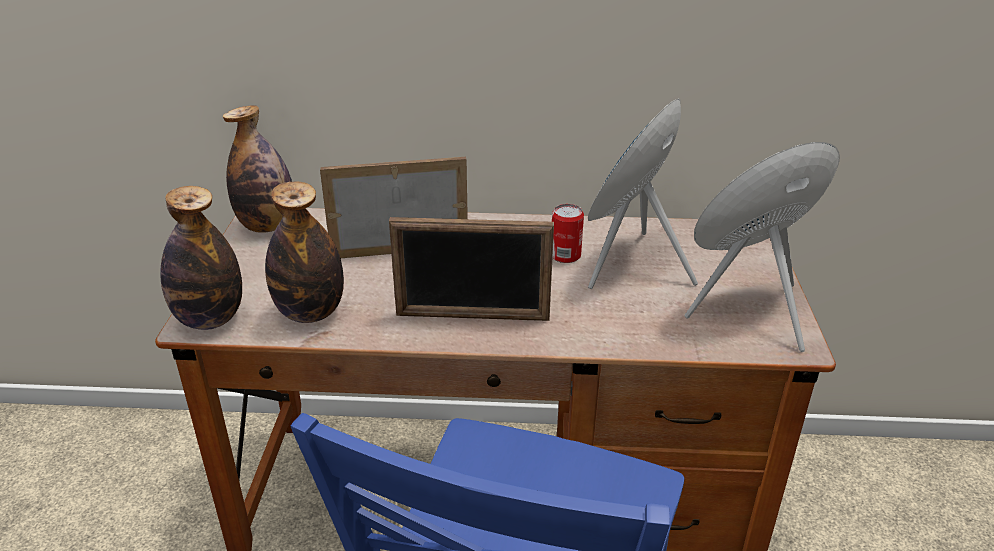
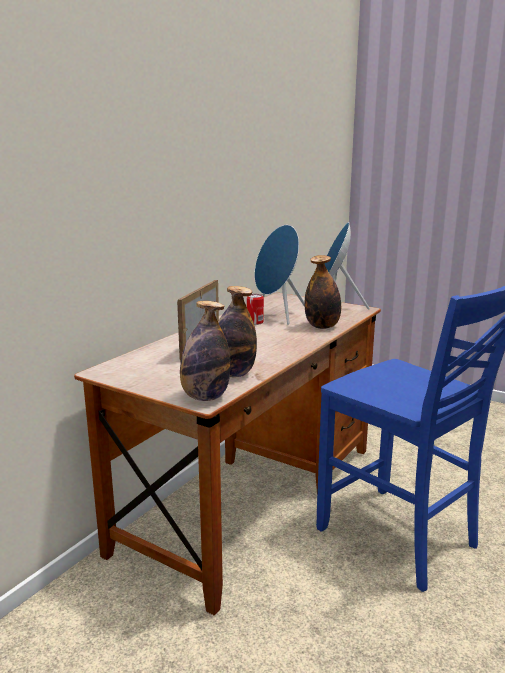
camera: 60 degrees left, 15 degrees down
(268, 226) = (116, 370): bottle -> bottle (322, 326)
(472, 317) = (283, 345): picture frame -> none

